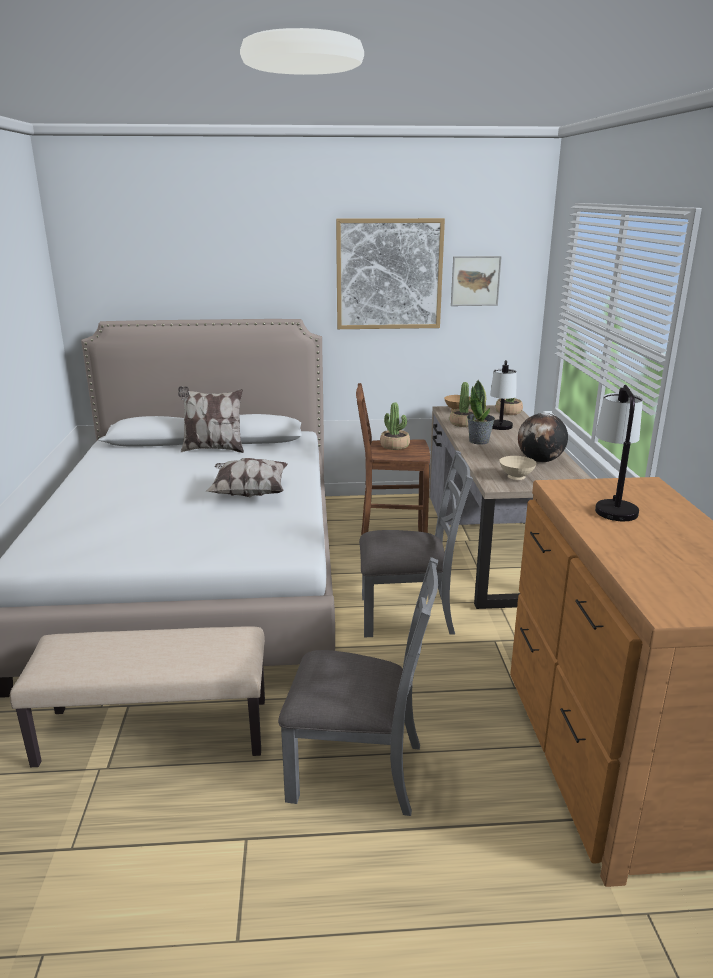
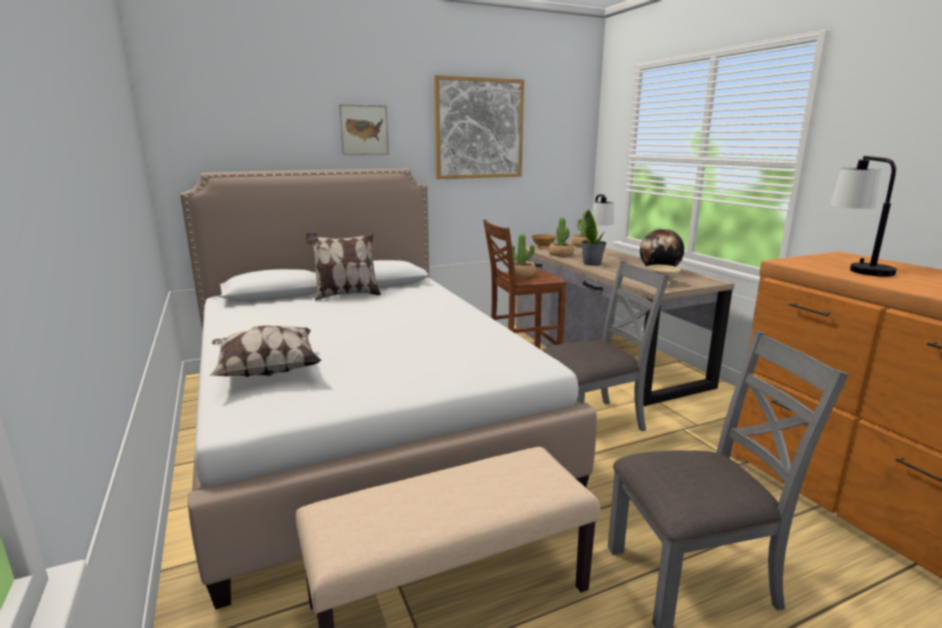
camera: 20 degrees left, 5 degrees down
(249, 493) = (428, 324): pillow -> pillow (267, 371)
(475, 281) = (546, 135): picture -> picture (364, 130)

